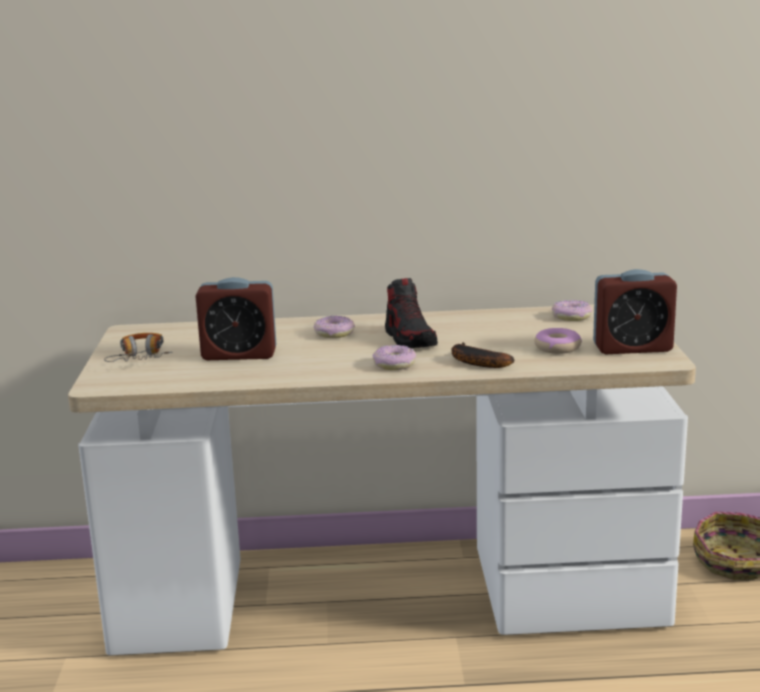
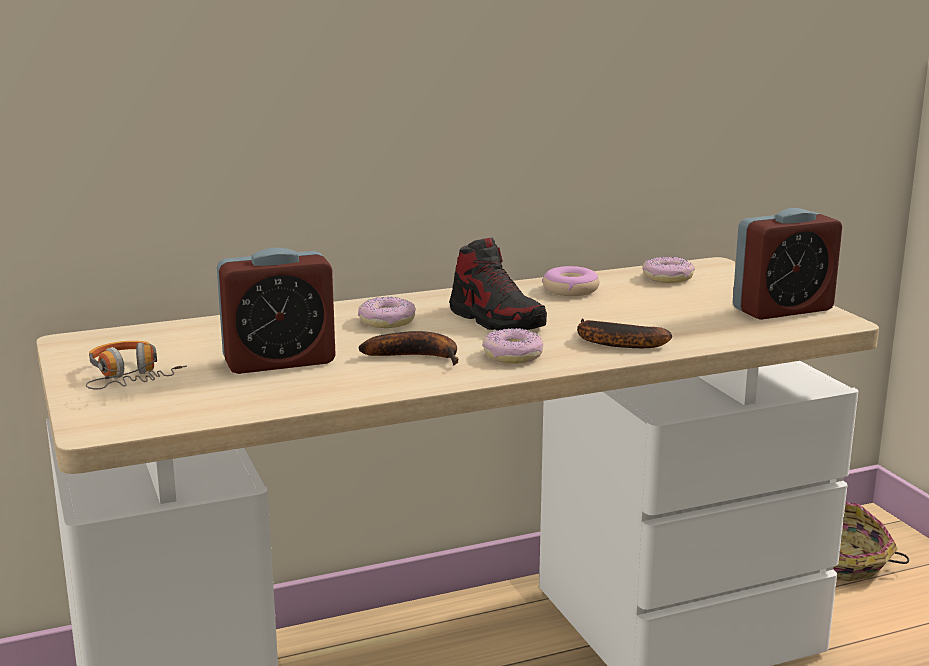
camera: 20 degrees left, 0 degrees up
(330, 359) = (418, 356): none -> banana
(557, 348) = (695, 316): donut -> donut (571, 290)

